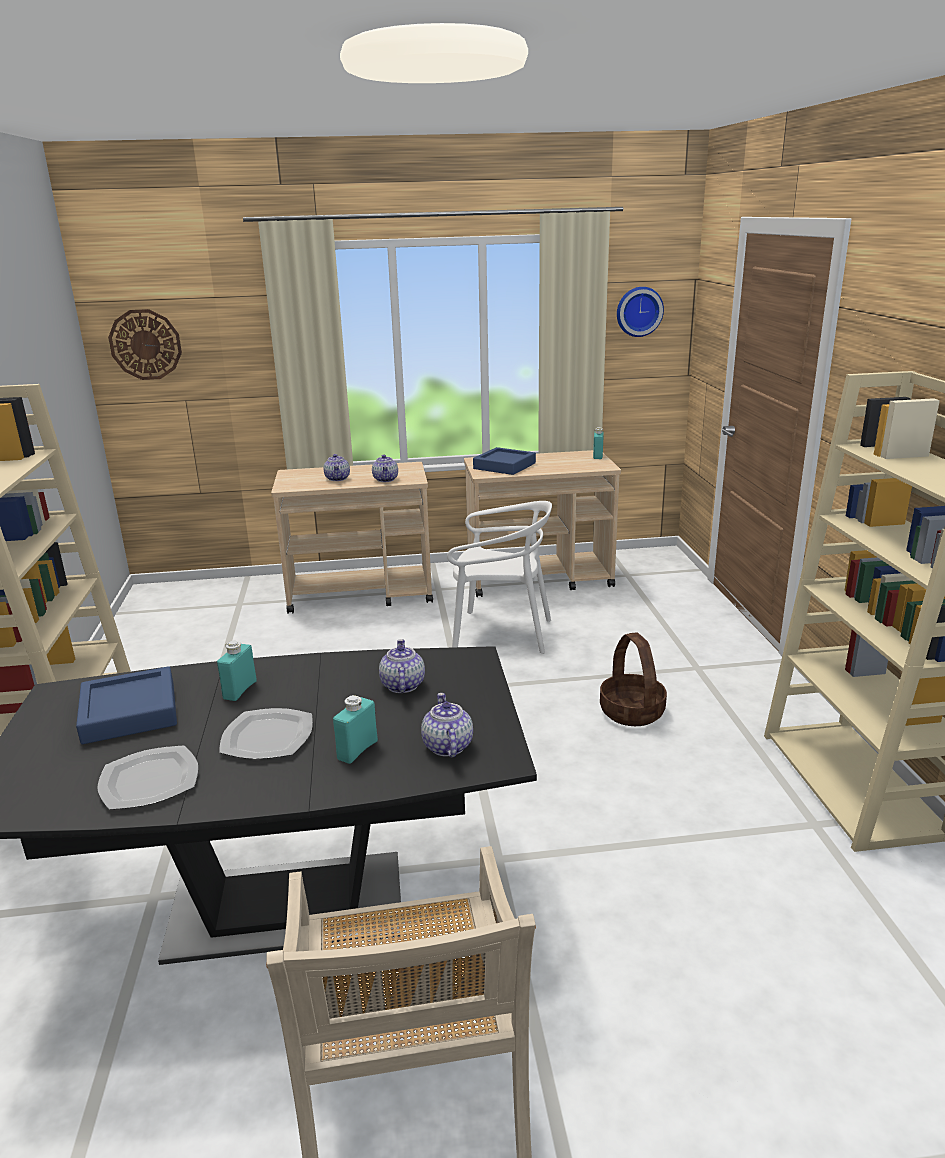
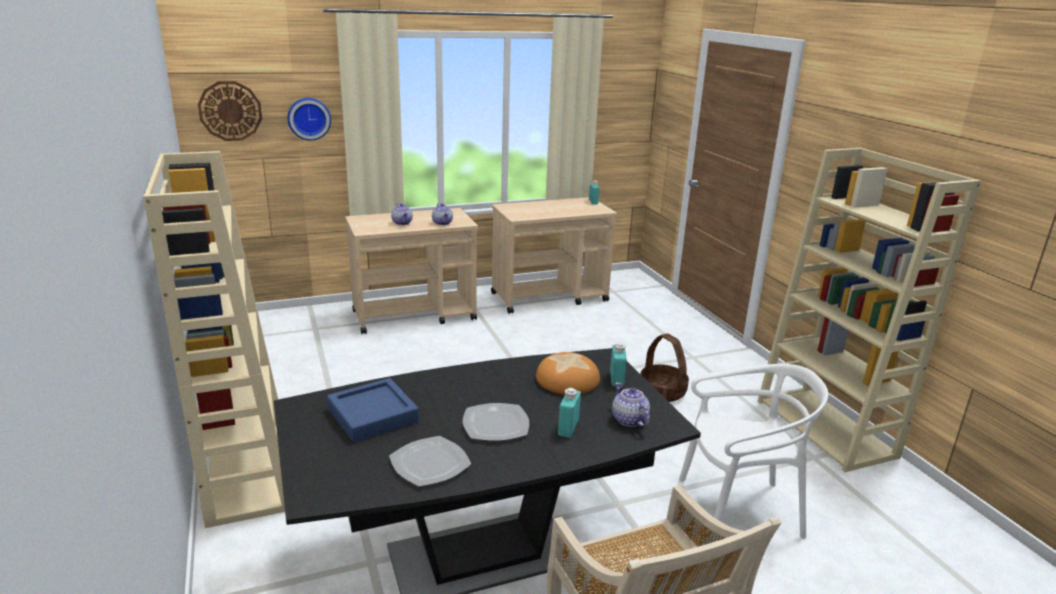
camera: 15 degrees left, 0 degrees up
(240, 690) = (448, 392): turquoise bottle -> turquoise bottle (616, 379)
(402, 685) = (567, 380): teapot -> bread
(501, 634) = (541, 341): white chair -> white chair (738, 511)
(504, 466) = (528, 211): blue tray -> none
(638, 311) = (618, 92): wall clock -> wall clock (309, 118)

